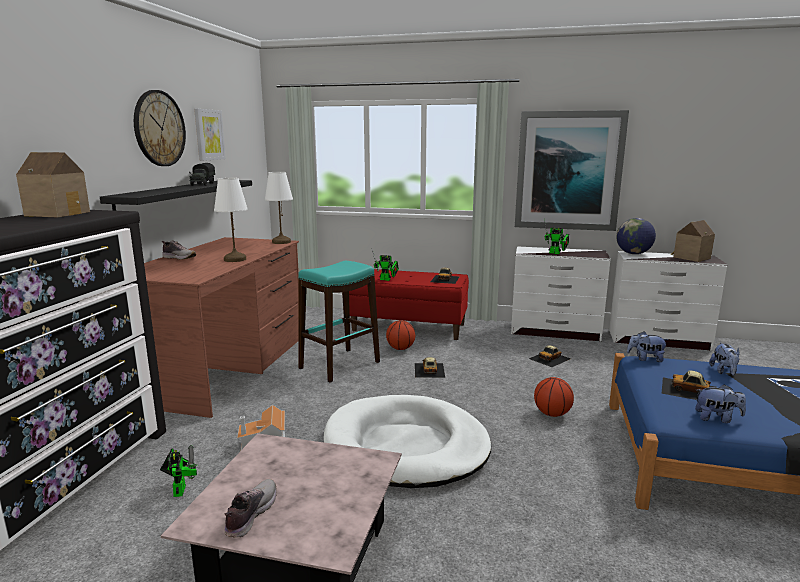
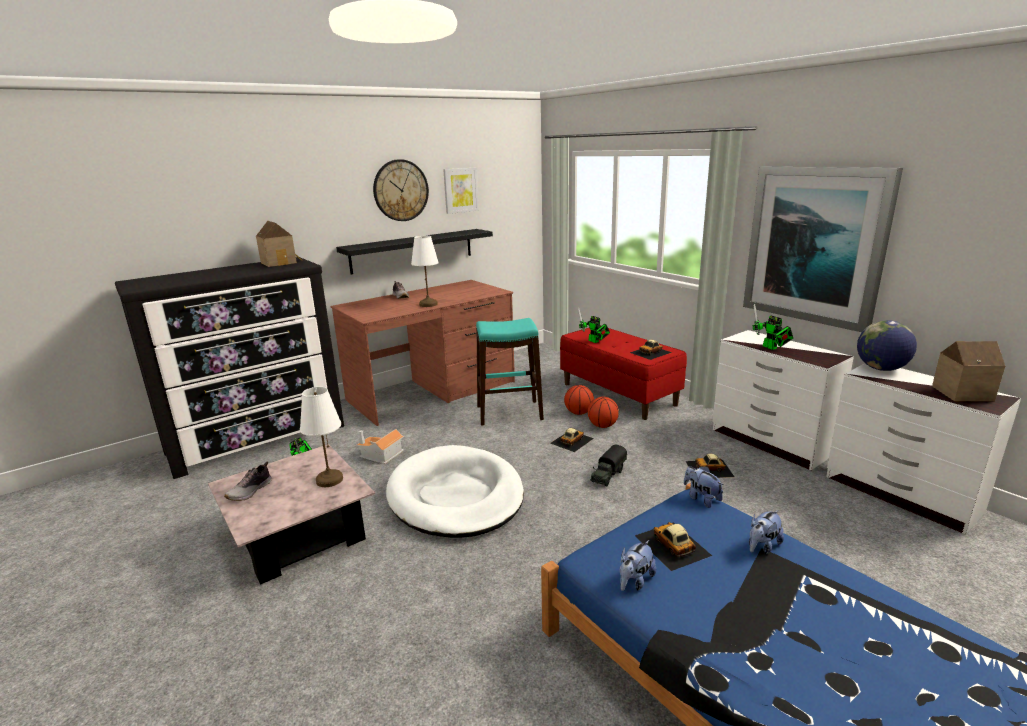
camera: 40 degrees right, 5 degrees up
(202, 184) = (439, 235): toy truck -> toy truck (607, 475)
(250, 514) = (251, 491): shoe -> shoe turned 150 degrees clockwise
(281, 242) = (496, 291): white table lamp -> white table lamp (329, 480)
(552, 414) = (612, 521): basketball -> basketball (602, 426)
(717, 418) = (634, 581): plush toy -> plush toy turned 75 degrees clockwise

